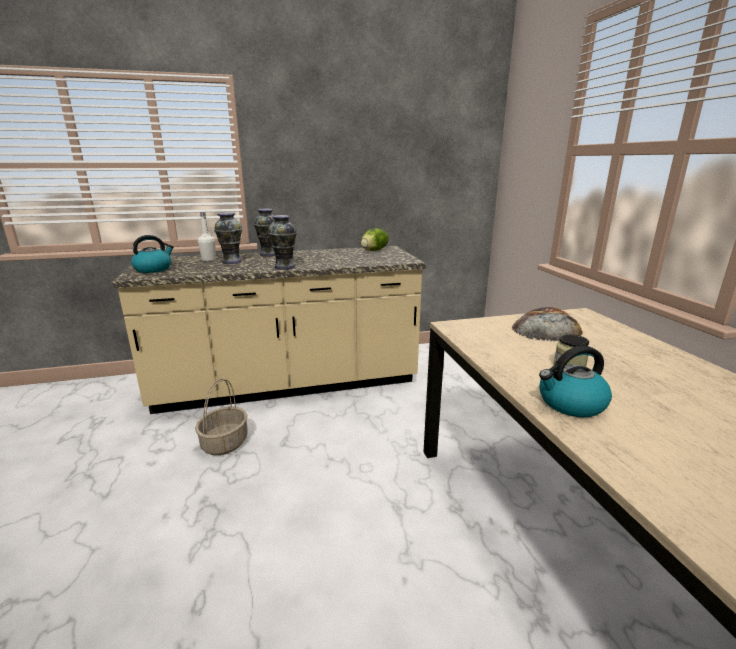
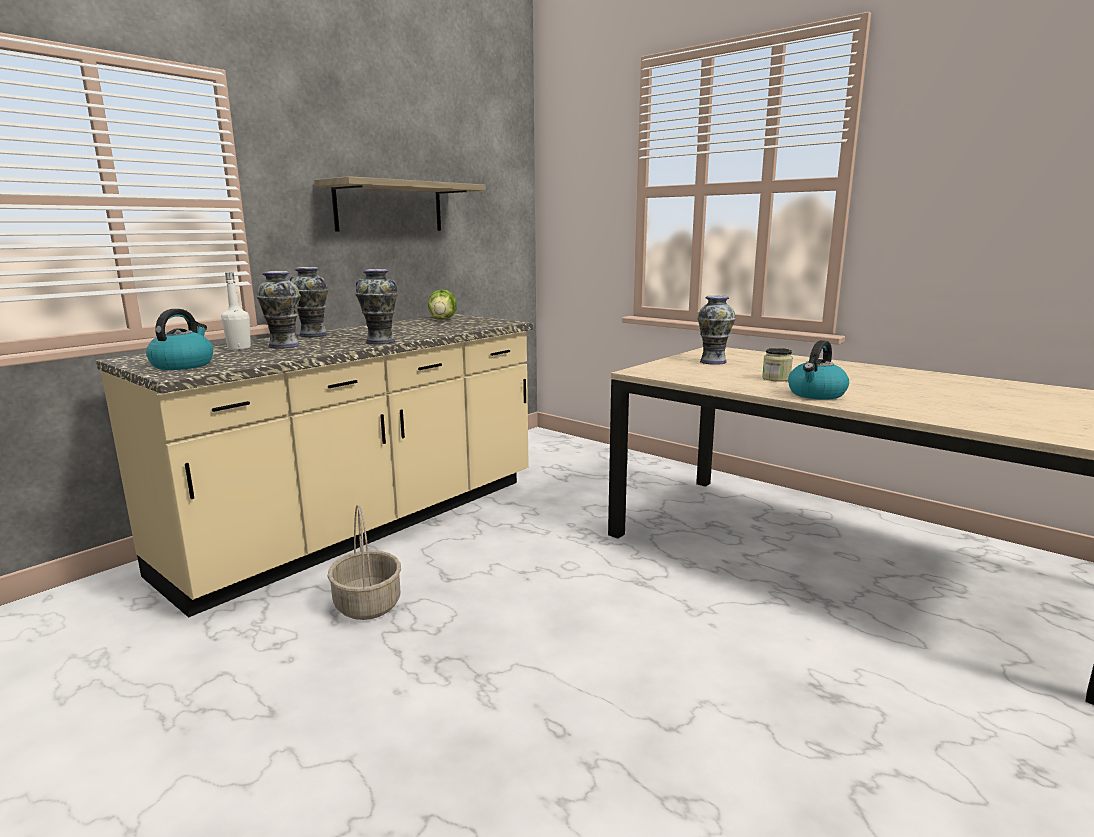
camera: 35 degrees left, 5 degrees down
(355, 164) = (389, 207): none -> shelf
(546, 329) = (712, 361): bread -> vase

